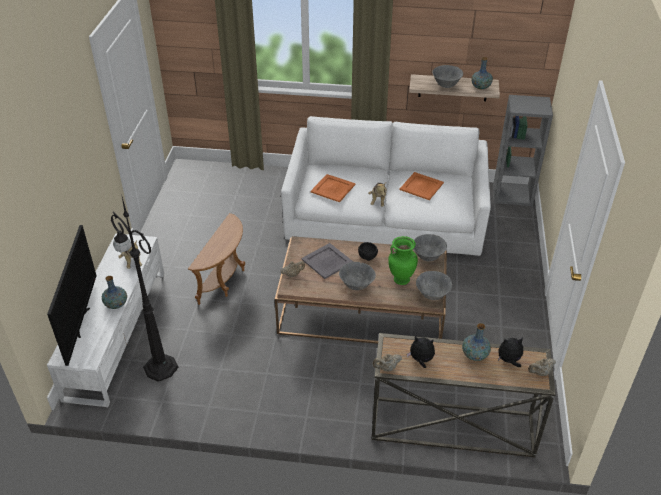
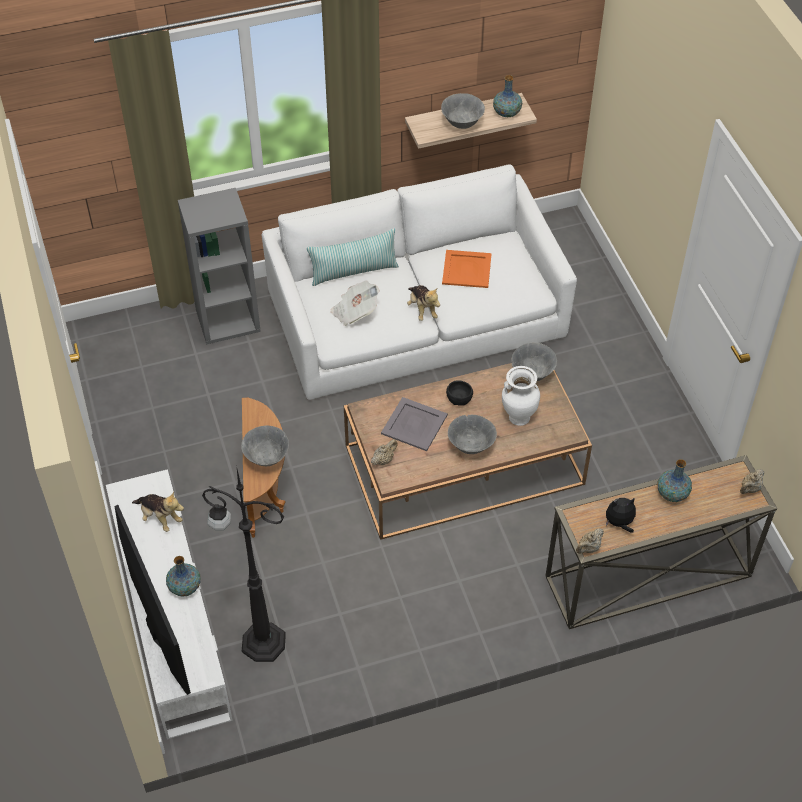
camera: 25 degrees left, 10 degrees up
(332, 188) = (355, 311): orange tray -> newspaper
(347, 168) = (354, 271): none -> pillow
(401, 279) = (518, 417): green vase -> white vase
(432, 295) = (566, 426): grey bowl -> grey bowl (266, 458)
(509, 360) = (711, 486): plush toy -> none
(513, 194) = (559, 228): grey bookcase -> grey bookcase (228, 320)

